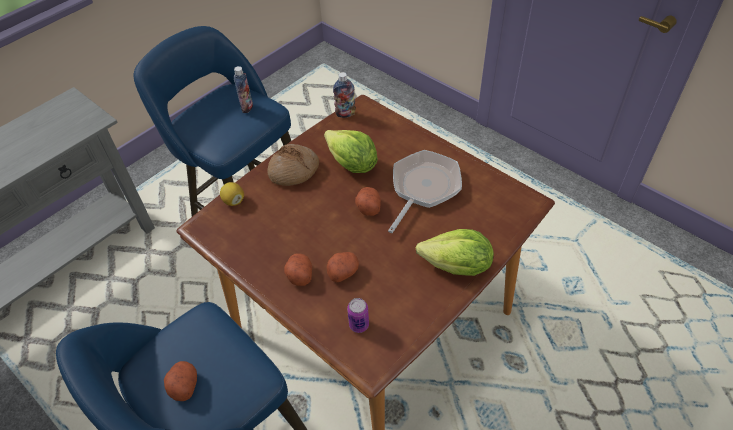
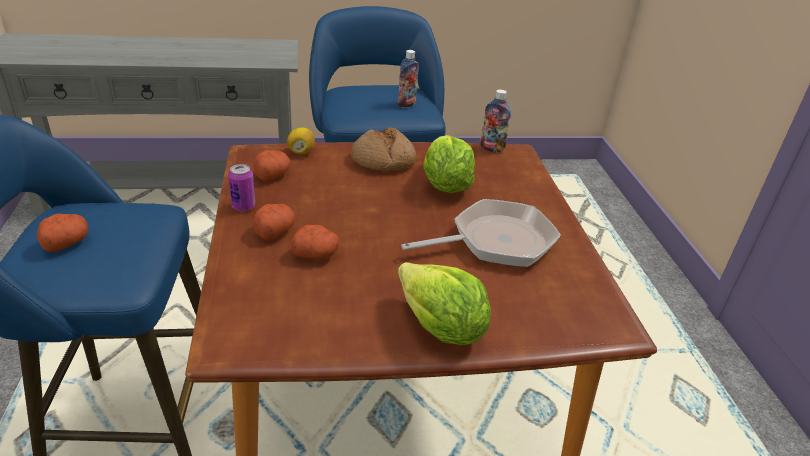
camera: 35 degrees right, 15 degrees down
(359, 325) = (266, 304): can -> can (243, 206)
(368, 207) = (414, 222): potato -> potato (272, 175)

